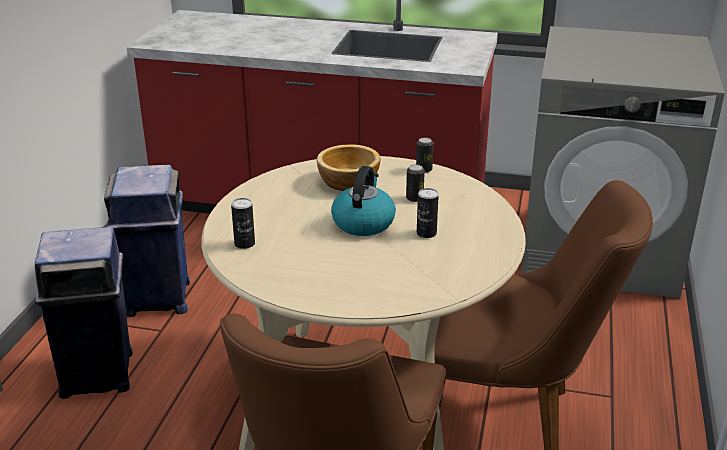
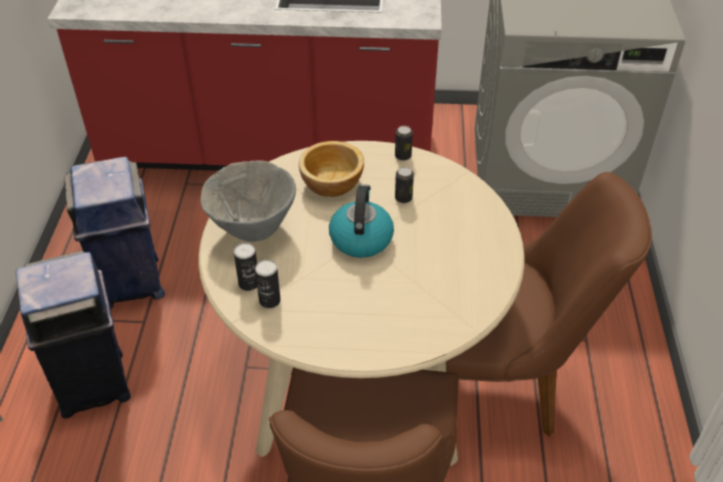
camera: 10 degrees left, 15 degrees up
(262, 207) = (252, 229): none -> grey bowl
(426, 233) = (426, 245): can -> can (269, 300)

